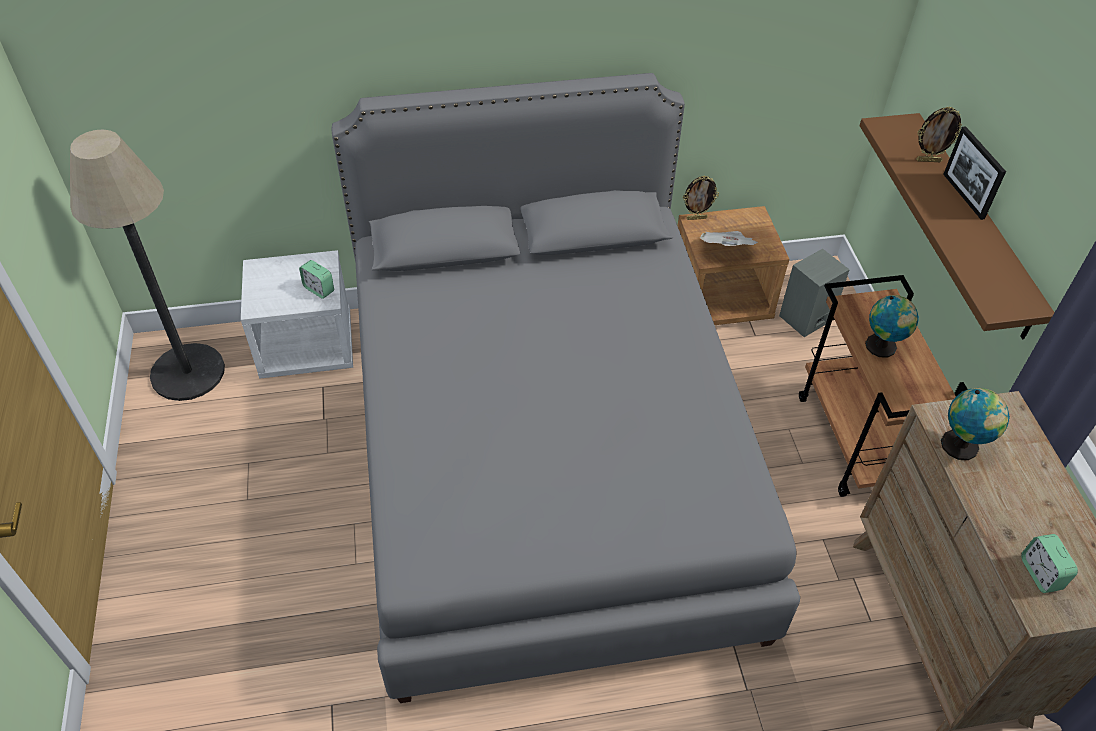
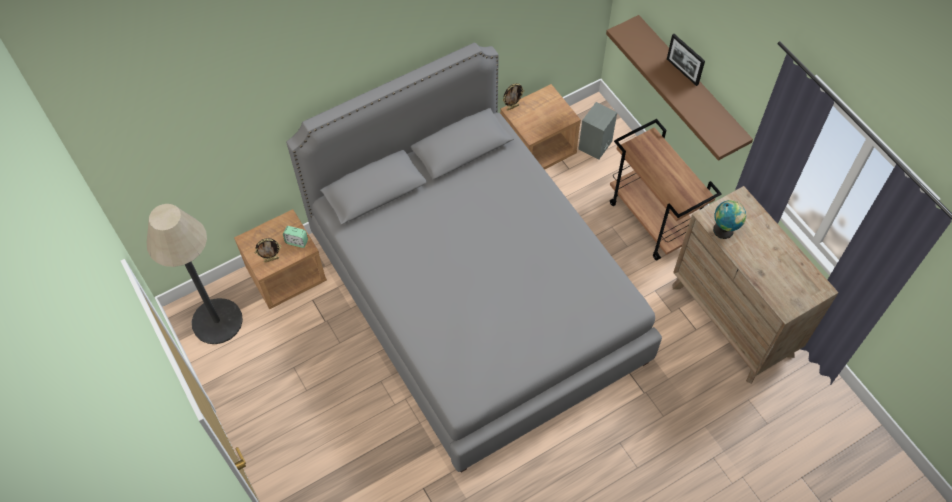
camera: 20 degrees left, 10 degrees up
(307, 347) = (287, 275): white nightstand -> brown nightstand
(726, 250) = (540, 125): newspaper -> none
(882, 347) = (659, 171): globe -> none
(928, 160) = (655, 51): picture frame -> picture frame (271, 259)
(1040, 573) = (781, 289): alarm clock -> none

